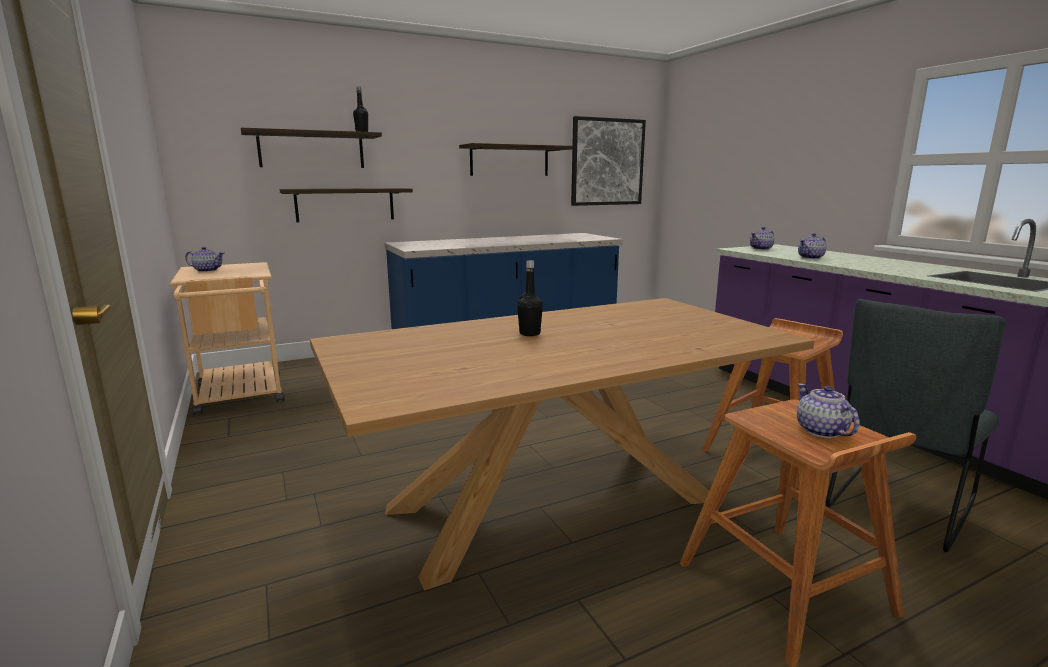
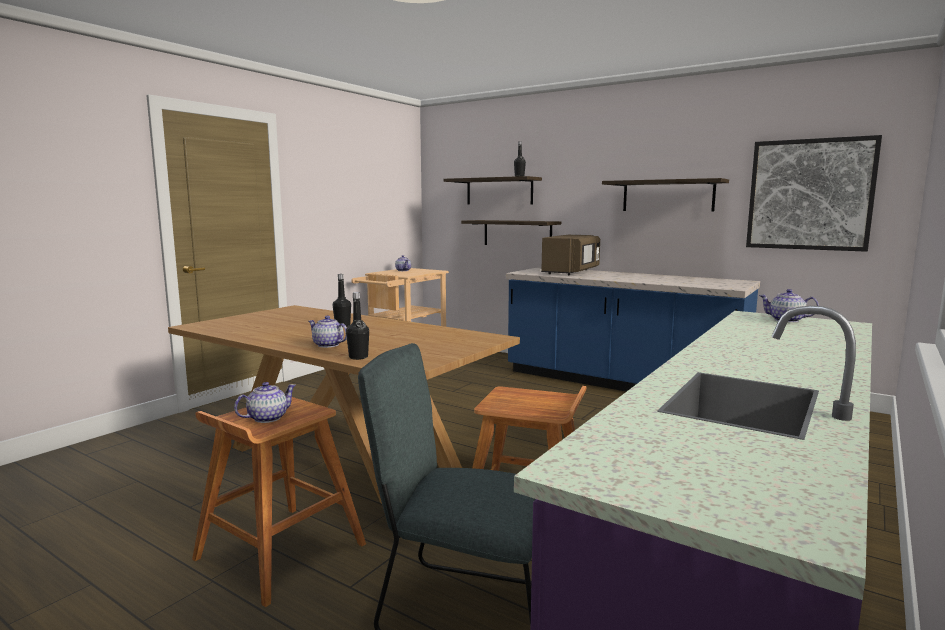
camera: 60 degrees right, 5 degrees down
(448, 243) = (571, 272): none -> brown microwave
(719, 344) = (358, 357): none -> black bottle
(811, 257) = (750, 335): teapot -> teapot (328, 345)

